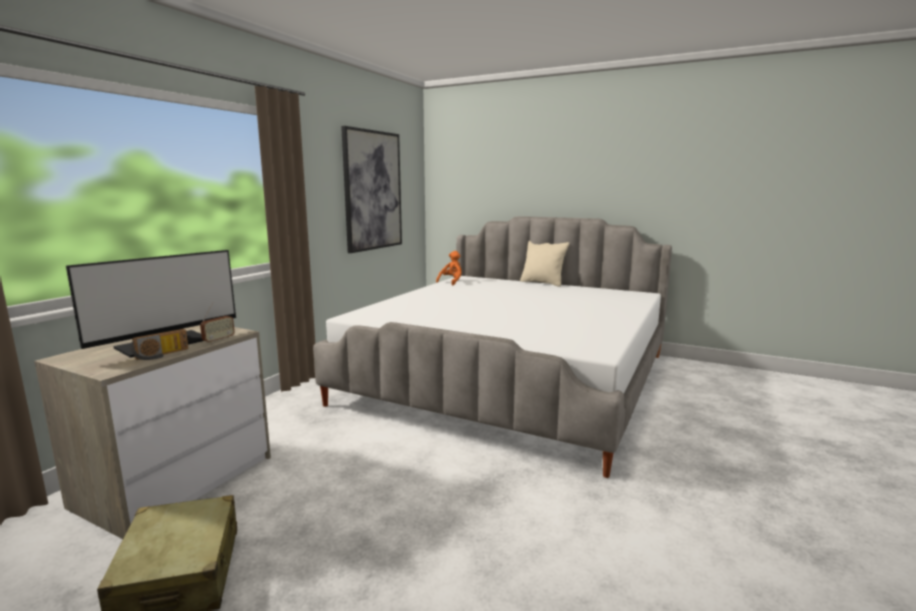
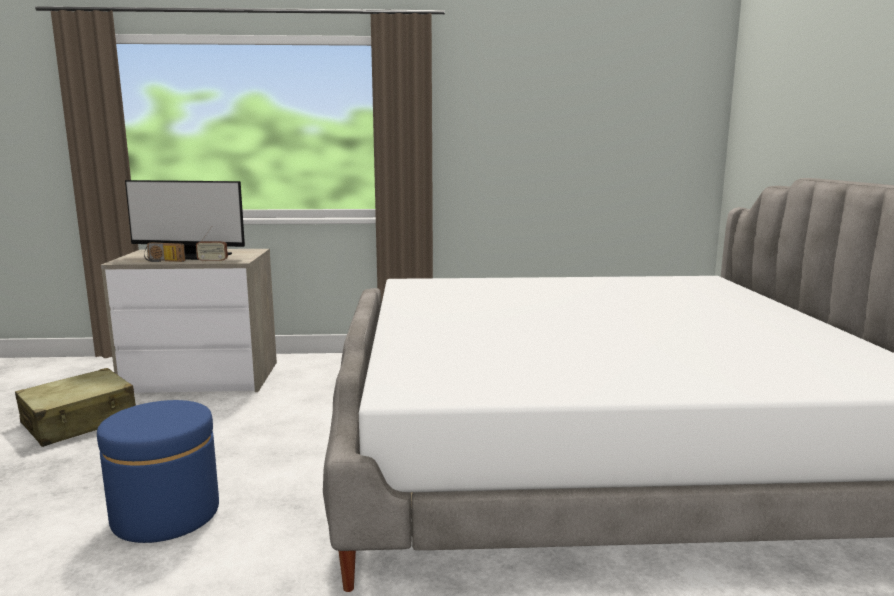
camera: 60 degrees right, 0 degrees up
(372, 190) = (585, 130): picture -> none
(451, 282) = (663, 279): orange plush toy -> none
(466, 531) = (166, 514): none -> blue ottoman
(543, 283) = (800, 313): beige pillow -> none

